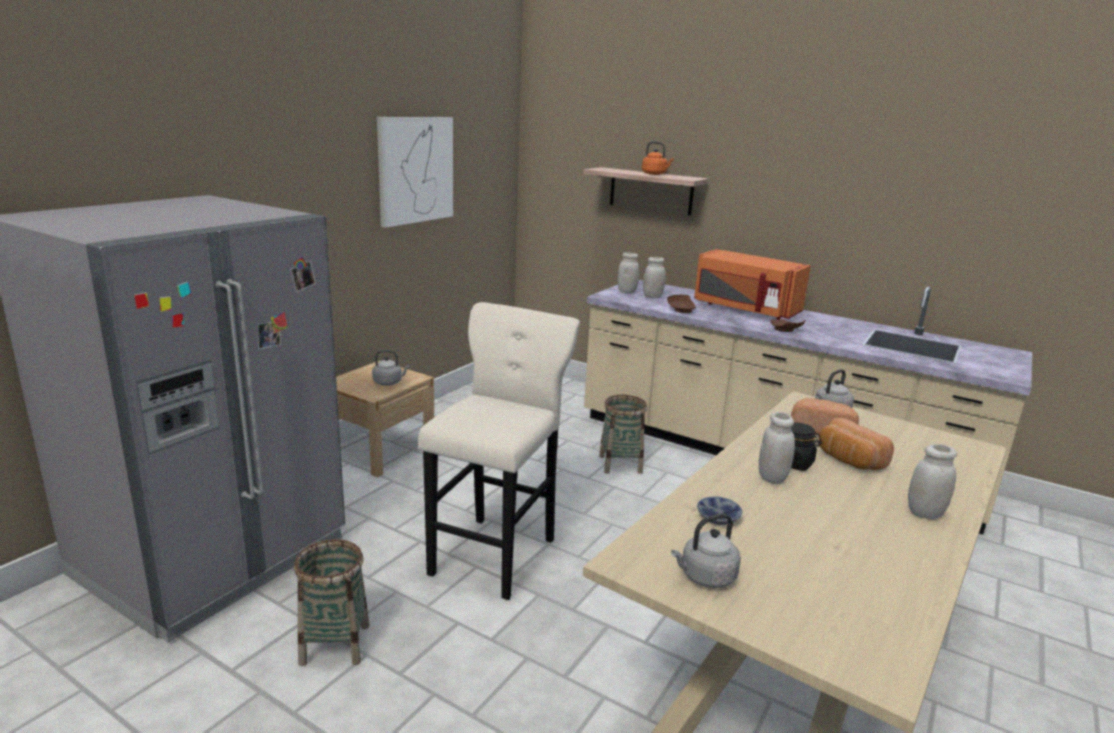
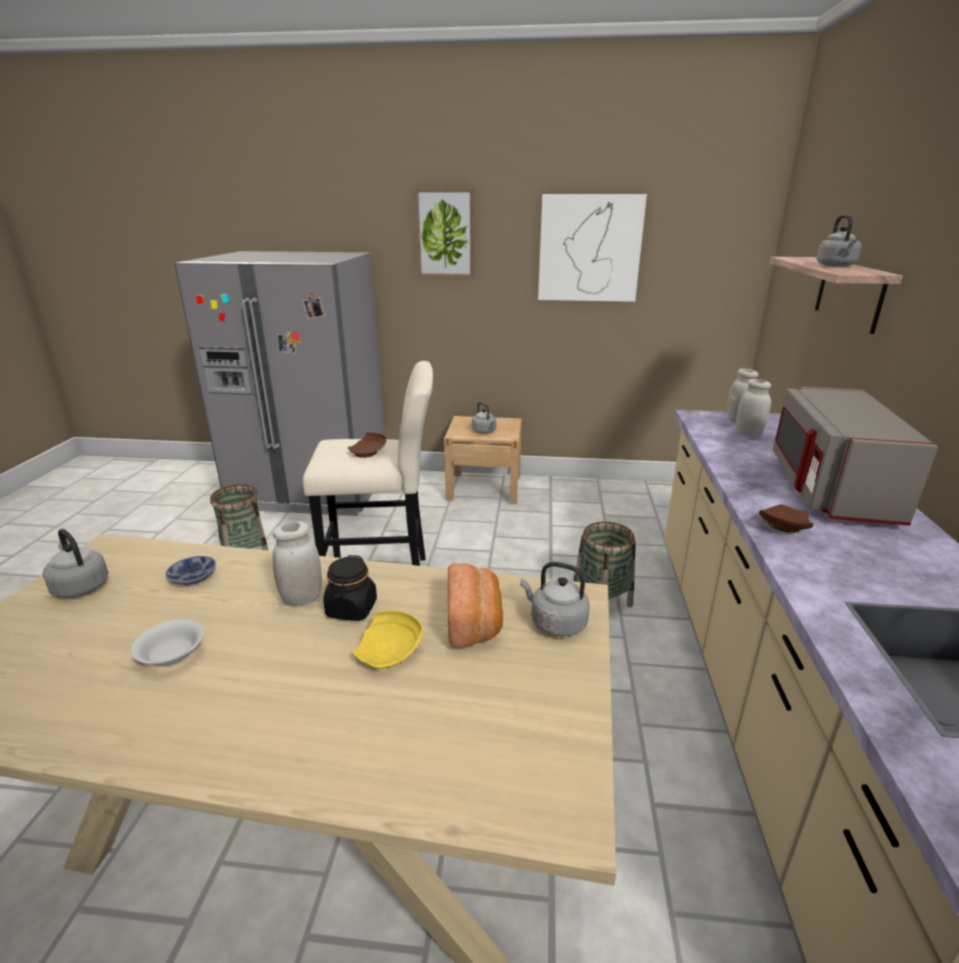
camera: 65 degrees right, 5 degrees up
(292, 163) = (445, 233): none -> picture
(655, 174) = (836, 265): orange kettle -> grey kettle
(682, 310) = (730, 455): brown plate -> brown plate (368, 452)
(744, 309) = (828, 488): orange microwave -> grey microwave
(834, 534) = (171, 655): none -> white bowl
(848, 460) = (389, 652): bread -> yellow plate
(925, 513) = (249, 735): white jar -> none

